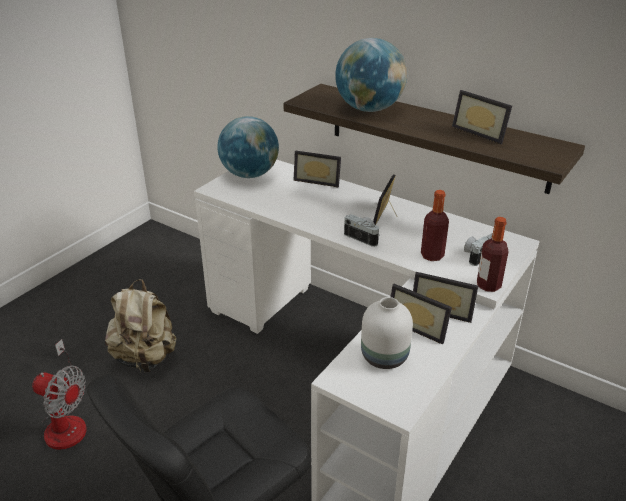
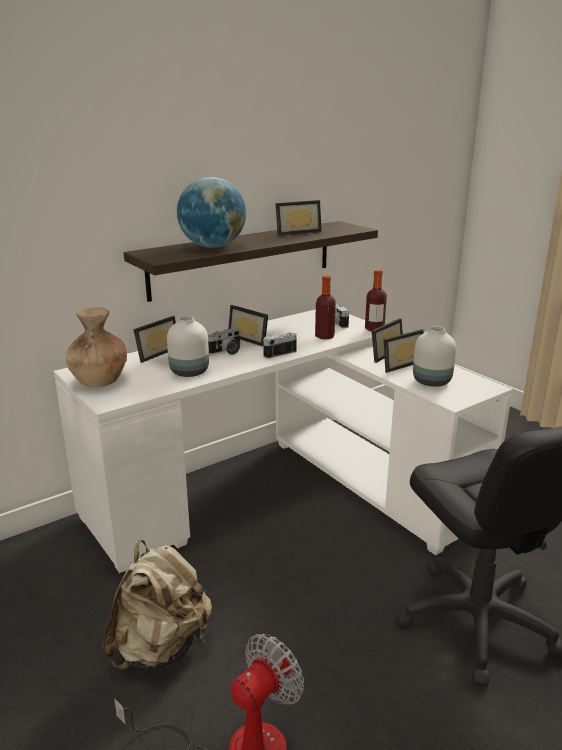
camera: 70 degrees left, 10 degrees down
(250, 174) = (99, 380): globe -> brown vase
(289, 205) = (190, 371): none -> white vase
(345, 210) = (226, 351): none -> camera

